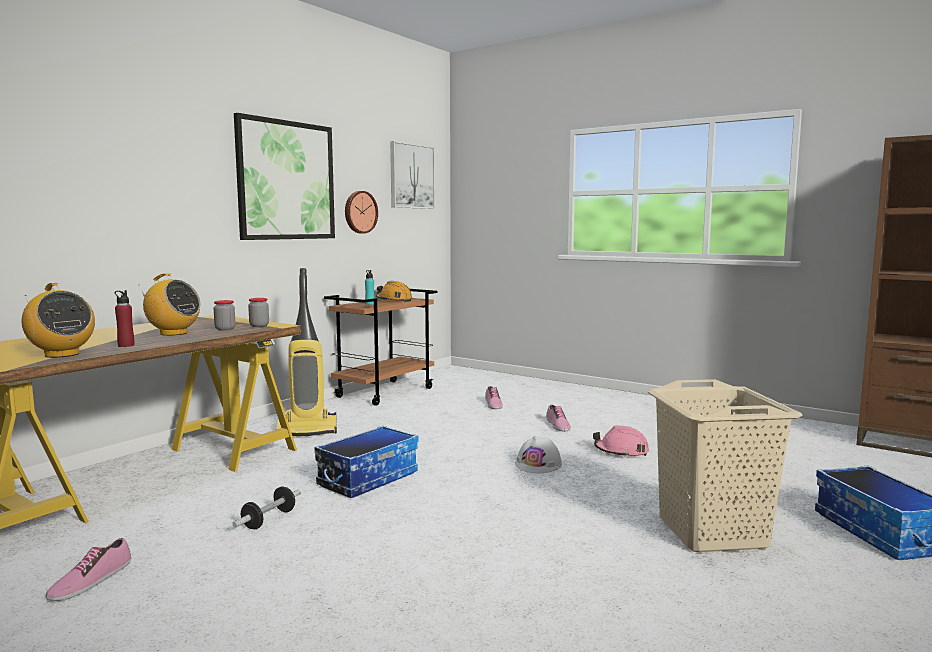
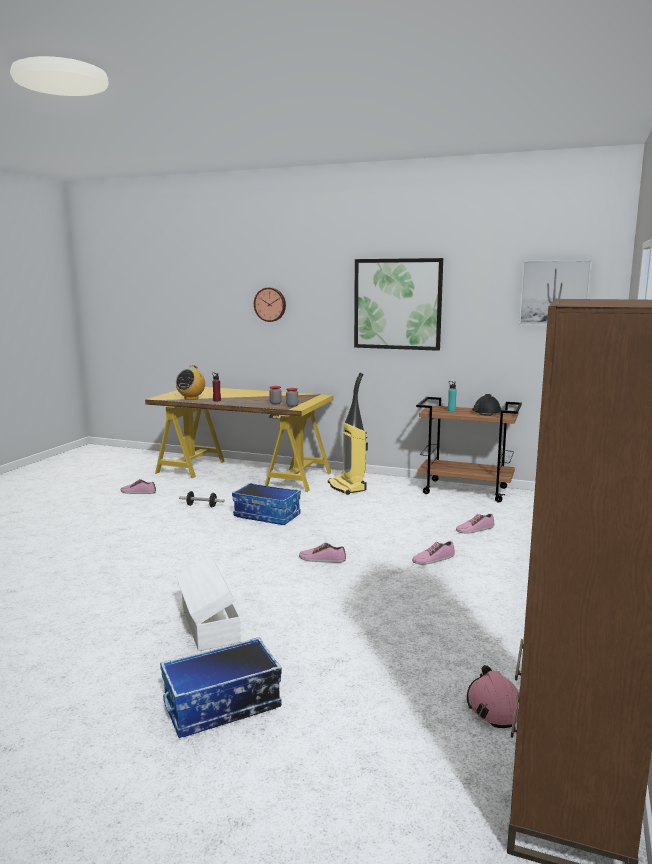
camera: 75 degrees right, 5 degrees up
(173, 333) = (256, 400): radio -> none
(360, 212) = (475, 329): wall clock -> wall clock (270, 304)
(394, 300) = (486, 412): orange hard hat -> black hard hat
(538, 464) = (322, 559): white hard hat -> shoe
(621, 451) = (375, 589): pink hard hat -> pink hard hat (494, 706)
(712, 532) = (209, 625): beige laundry basket -> white storage box

